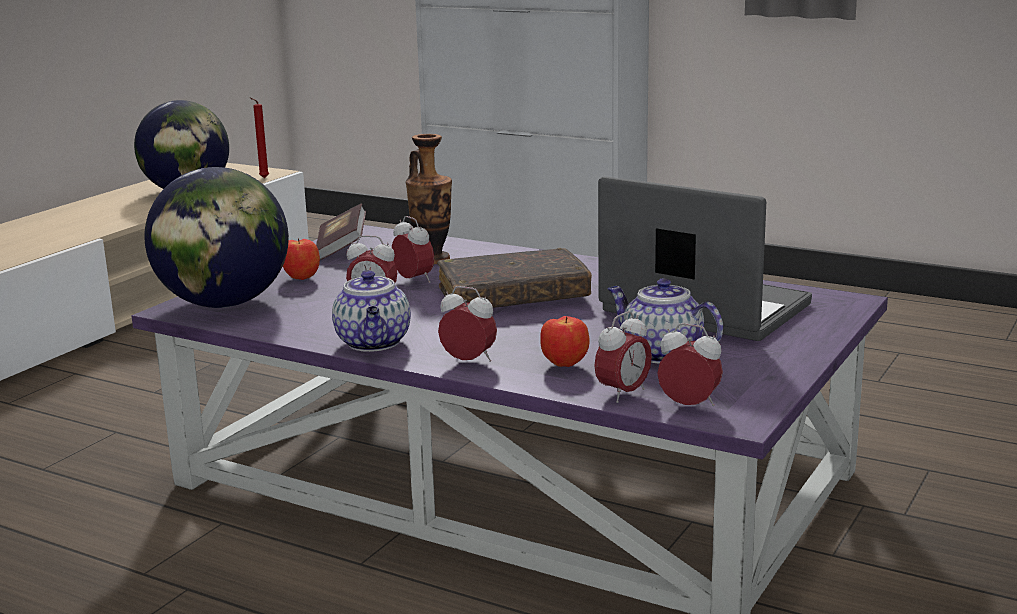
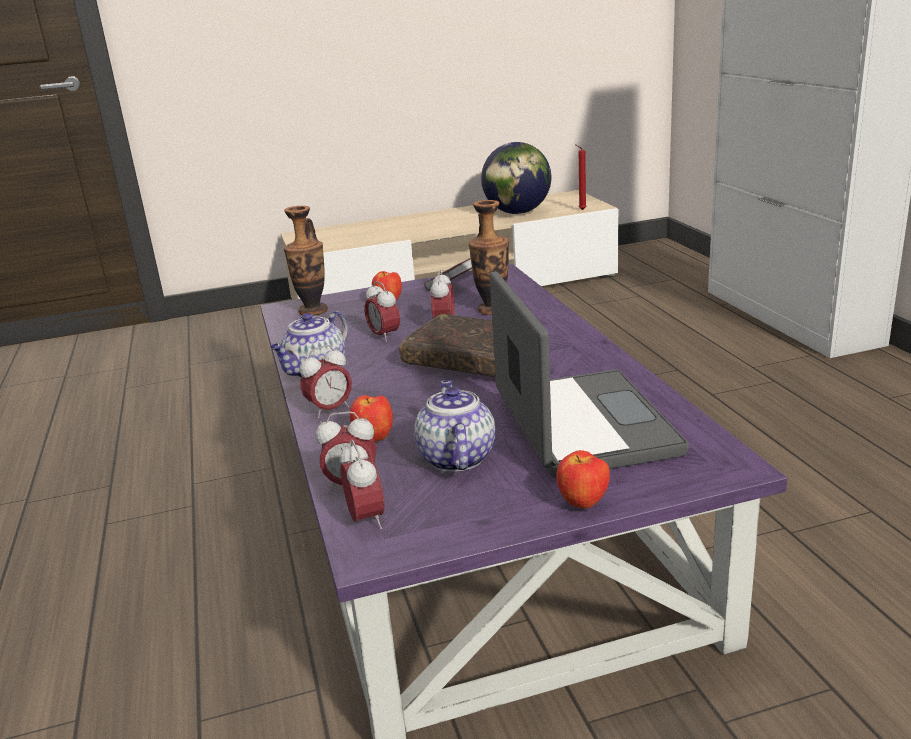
camera: 45 degrees right, 5 degrees up
(224, 304) = (313, 311): globe -> vase
(469, 361) = (330, 410): alarm clock -> alarm clock turned 75 degrees clockwise
(809, 347) = (583, 504): none -> apple

